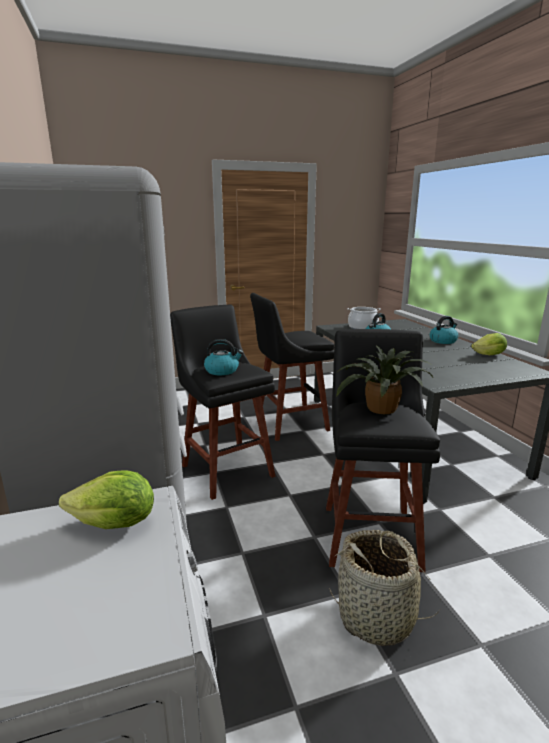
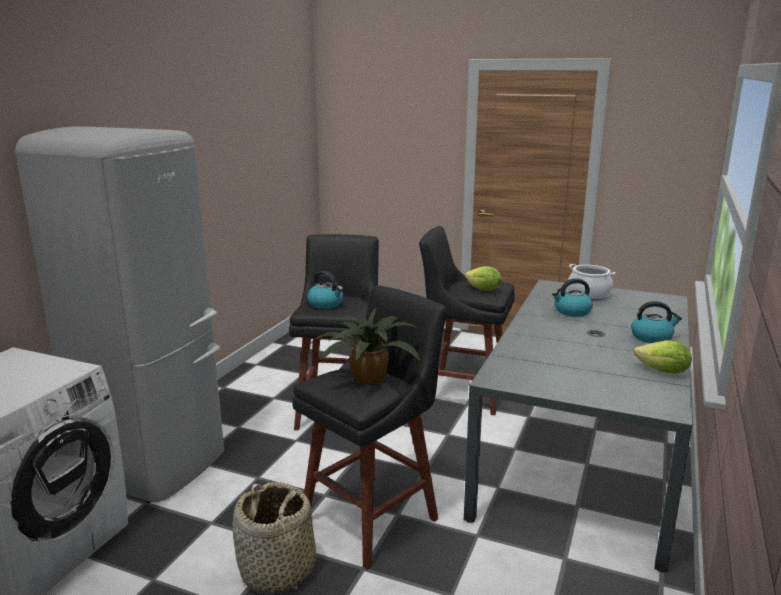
camera: 40 degrees right, 0 degrees up
(115, 524) = (44, 372): lettuce -> lettuce (483, 290)

